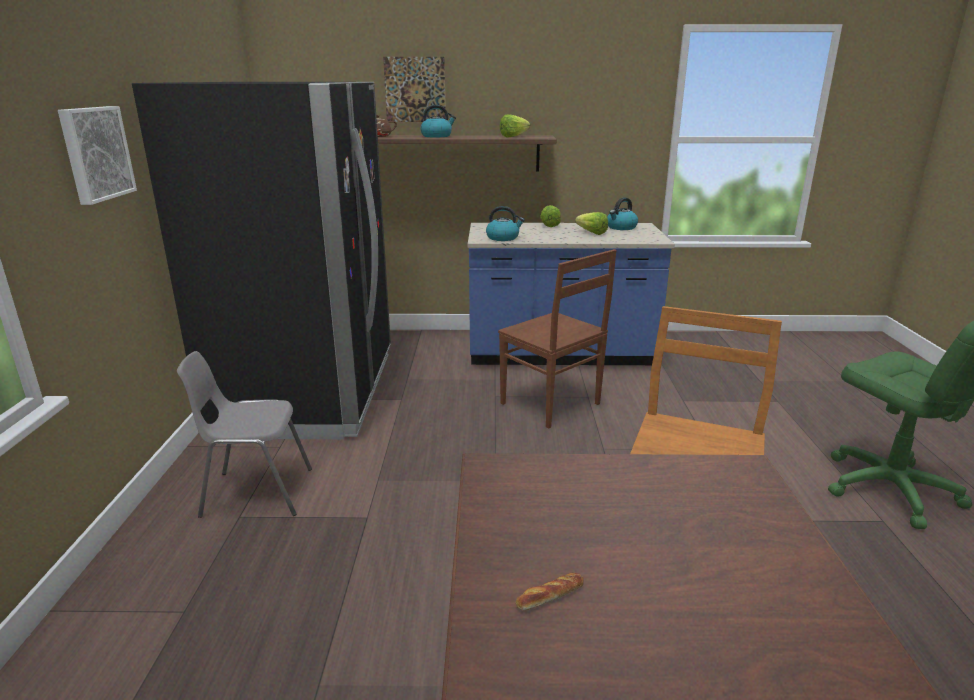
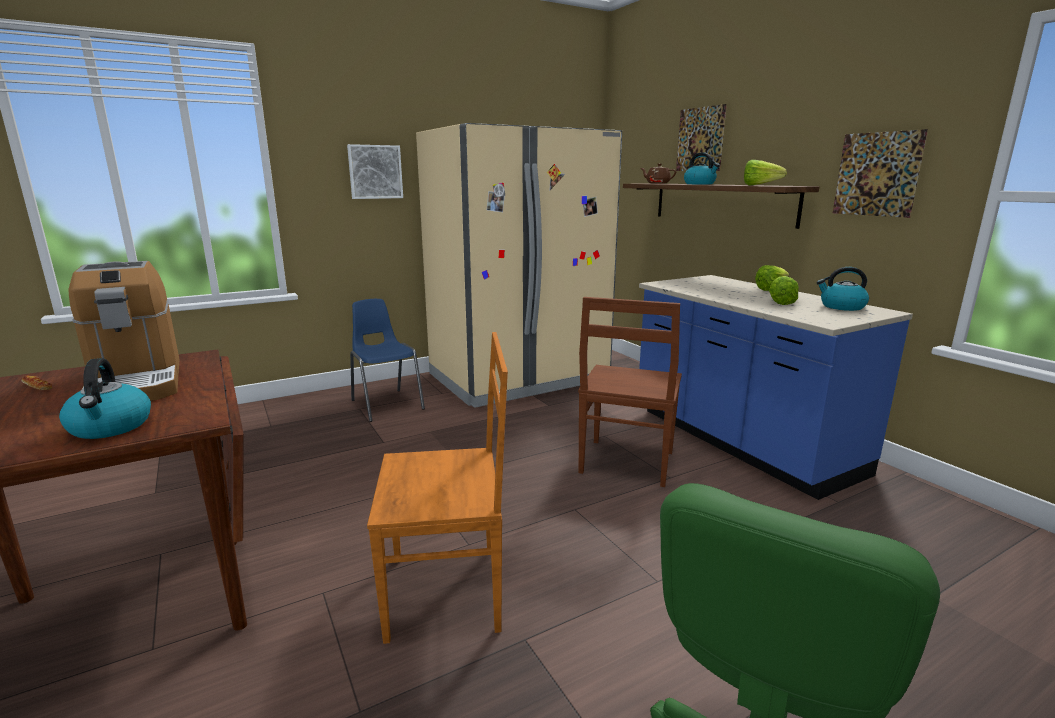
camera: 60 degrees right, 5 degrees down
(256, 492) = (386, 404): grey chair -> blue chair
(310, 392) = (518, 378): black fridge -> beige fridge
(503, 238) = (680, 286): kettle -> kettle (110, 427)
(583, 509) = (136, 381): none -> coffee machine
(598, 125) = (877, 174): none -> picture

